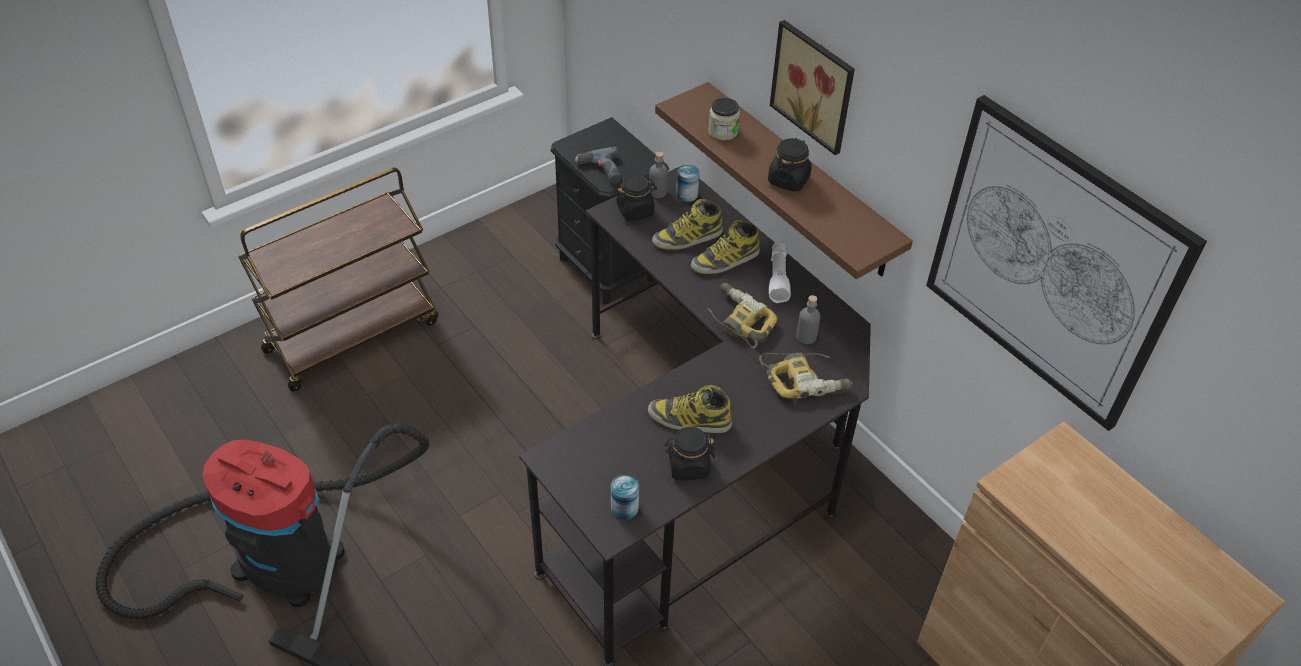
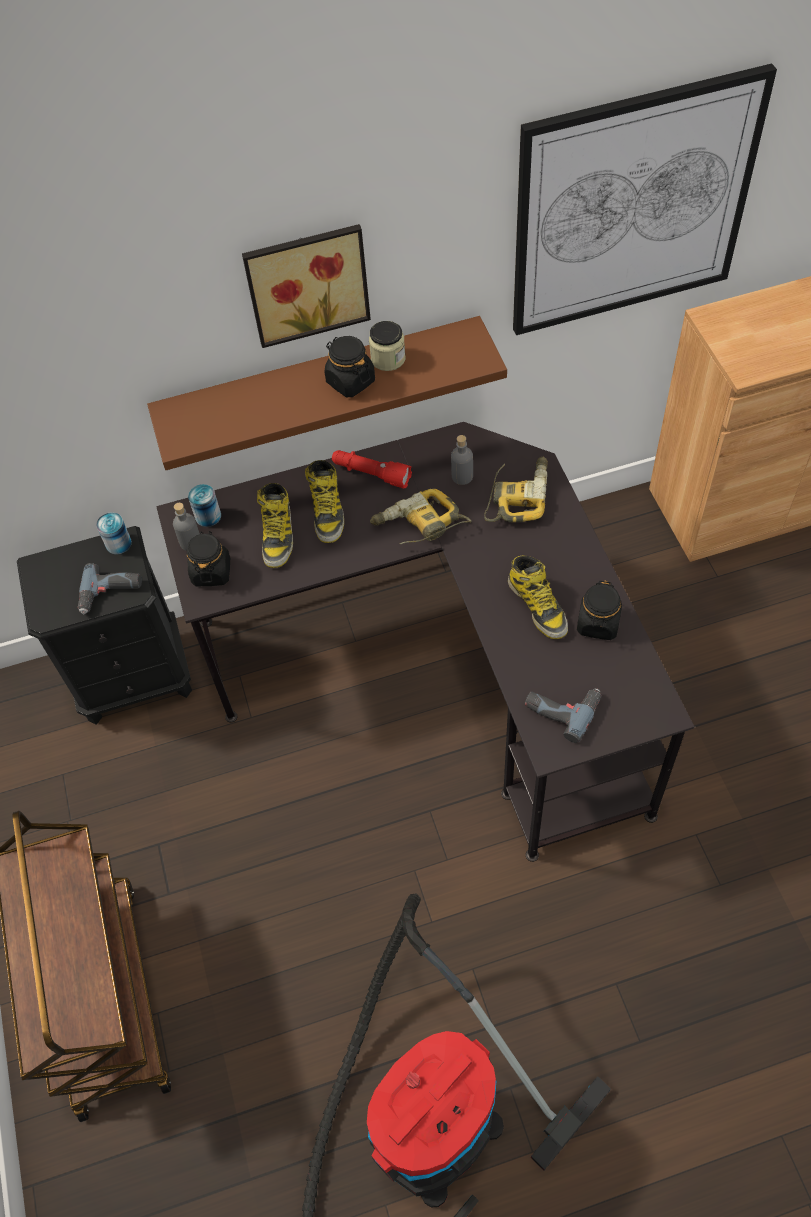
camera: 65 degrees left, 10 degrees up
(591, 457) = (562, 707): none -> power drill
(624, 507) = (635, 693): can -> can (118, 543)
(689, 419) = (538, 606): boot -> boot turned 60 degrees counterclockwise
(723, 131) = (244, 413): jar -> jar (388, 359)
(778, 277) = (371, 474): white flashlight -> red flashlight

